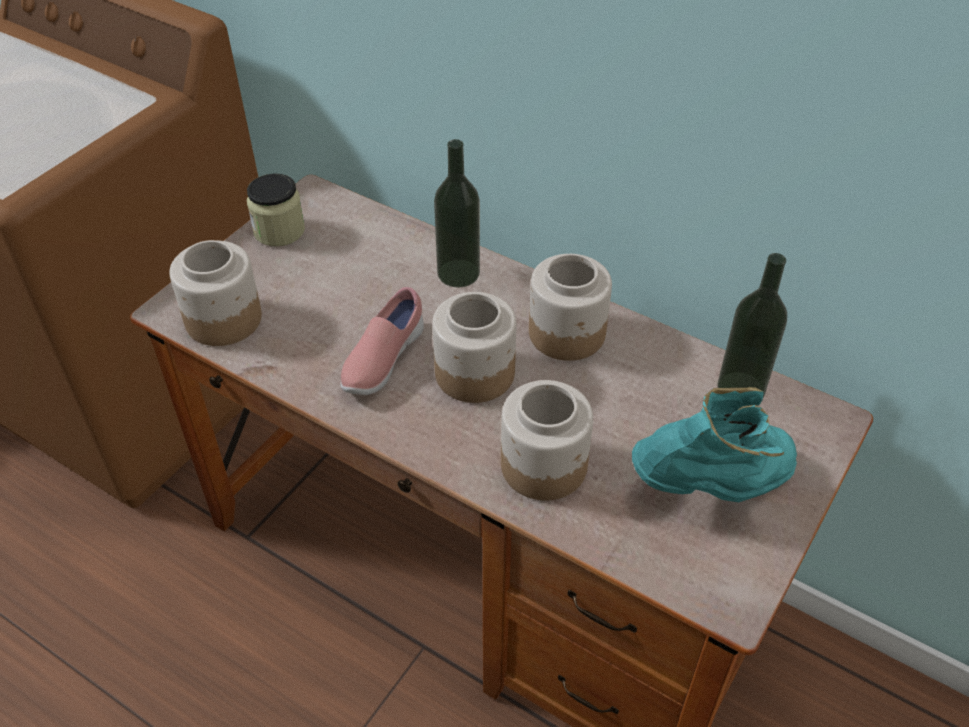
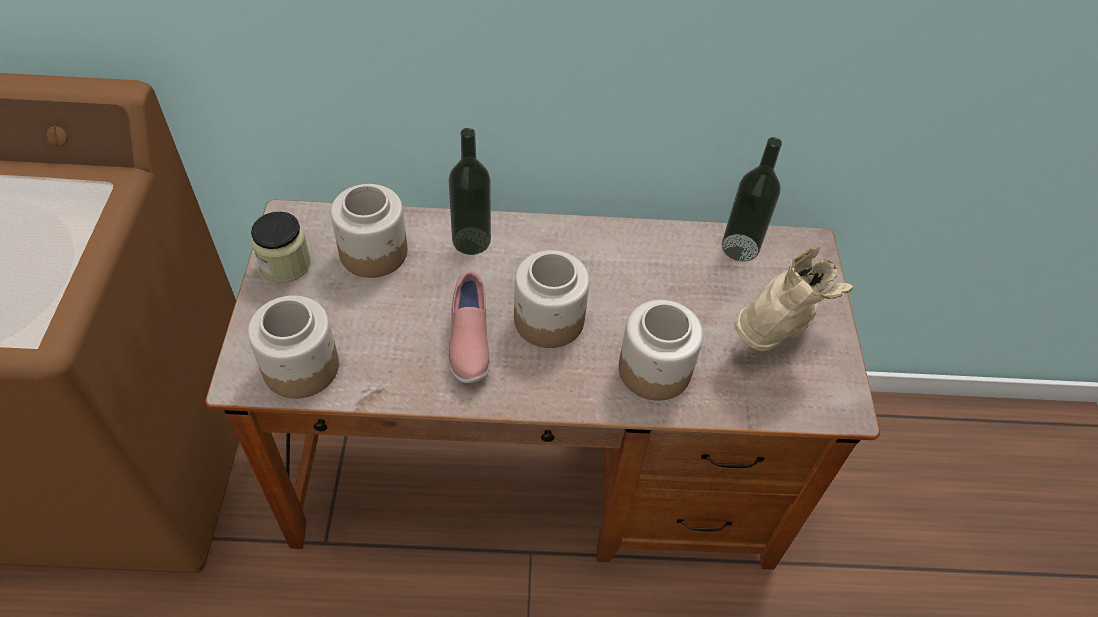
camera: 35 degrees left, 5 degrees up
(567, 334) = (593, 256): jar -> jar (374, 252)
(713, 487) = (775, 330): turquoise boot -> beige boot

